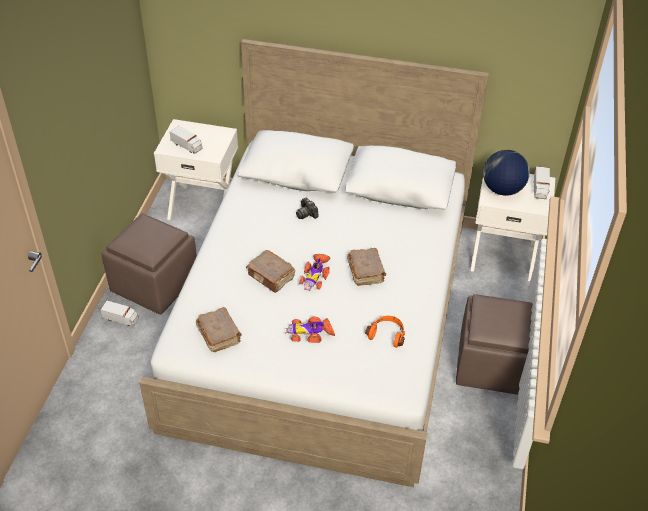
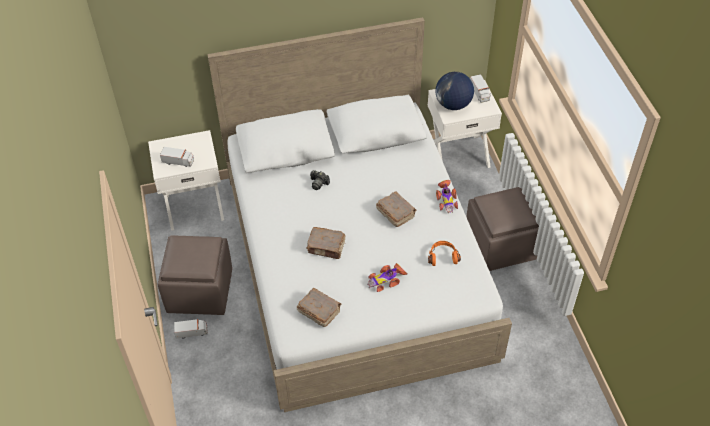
camera: 25 degrees left, 5 degrees up
(315, 276) = (360, 233): toy car -> toy car (446, 199)

